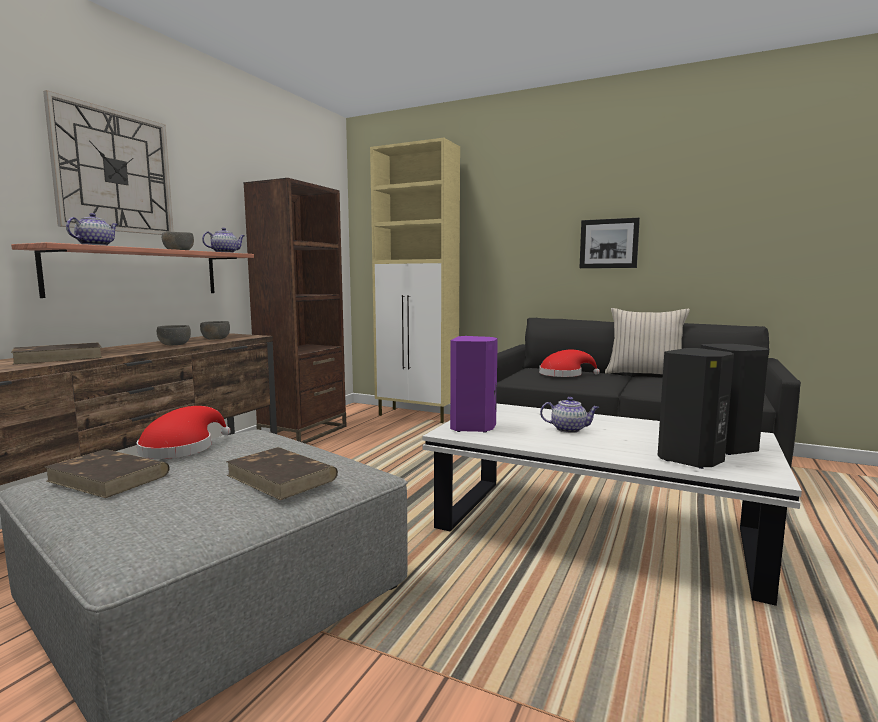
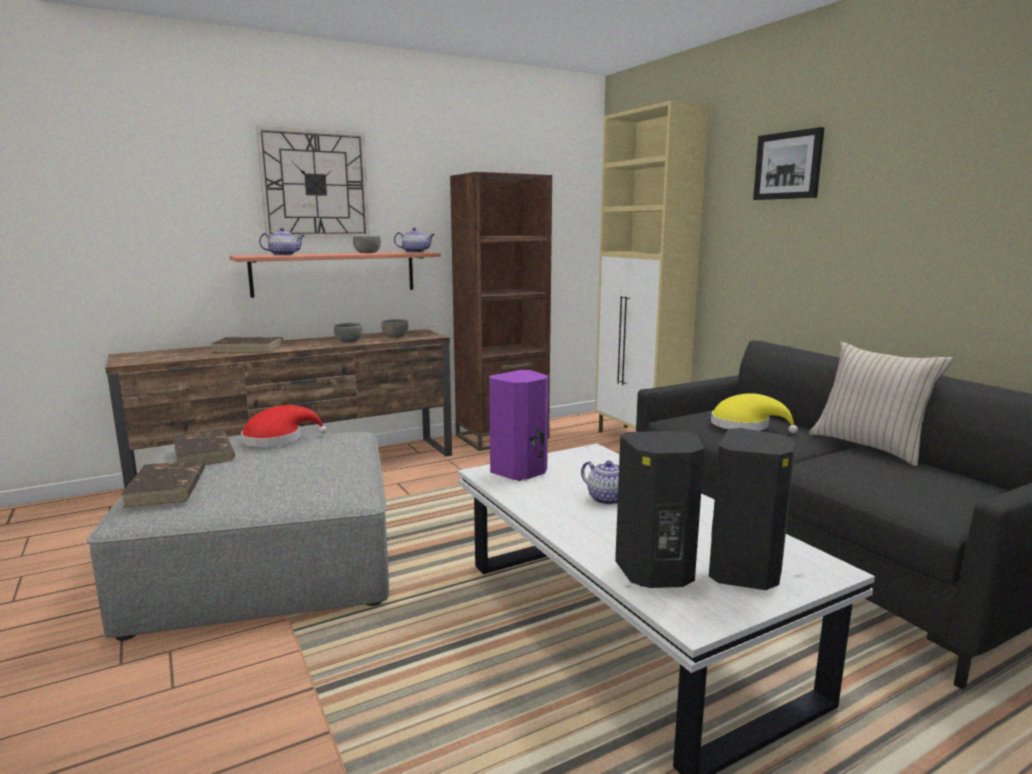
camera: 35 degrees right, 5 degrees up
(282, 477) = (286, 482): brown book -> brown book (166, 488)
(564, 375) = (745, 426): red hat -> yellow hat
(609, 243) = (880, 242): picture -> picture (788, 165)

